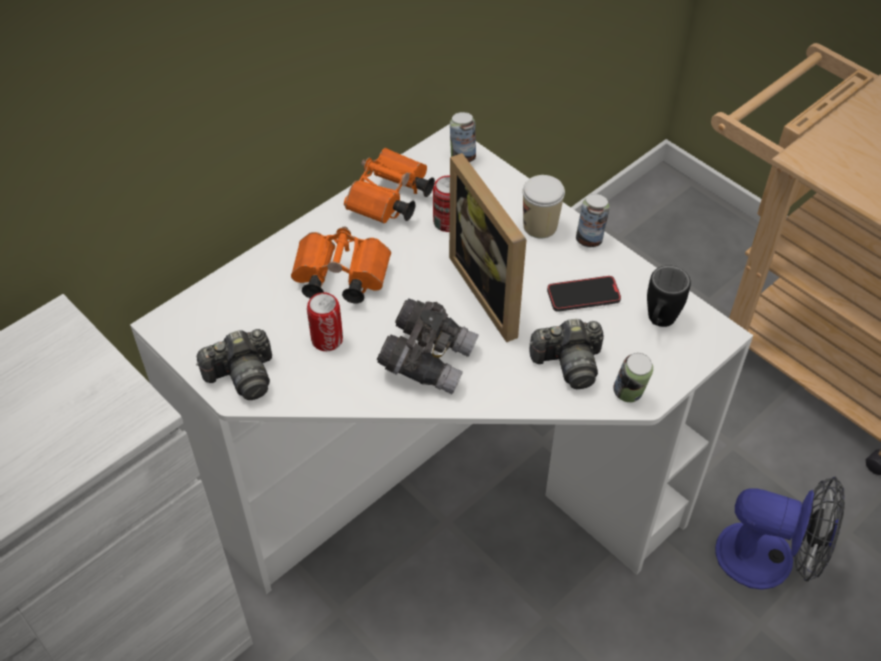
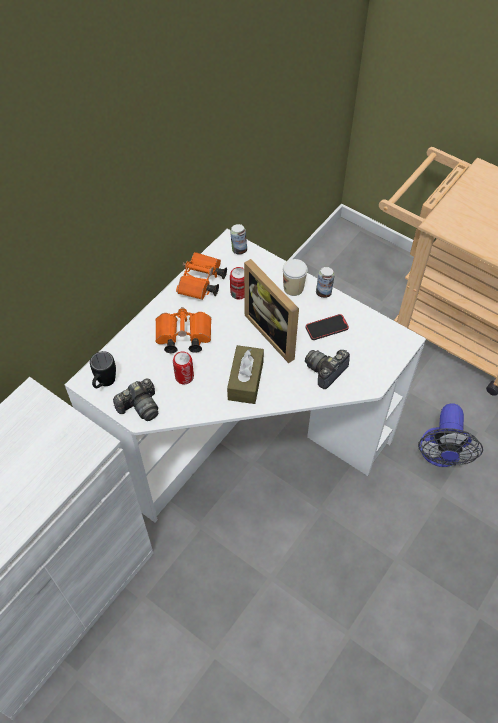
camera: 10 degrees left, 5 degrees up
(428, 359) = (245, 380): grey binoculars -> brown tissue box
(568, 363) = (326, 371): camera -> camera turned 150 degrees clockwise
(629, 394) = (363, 384): can -> none
(658, 323) = (372, 339): black mug -> black mug (104, 384)
(769, 560) = (440, 455): fan -> fan turned 90 degrees clockwise

